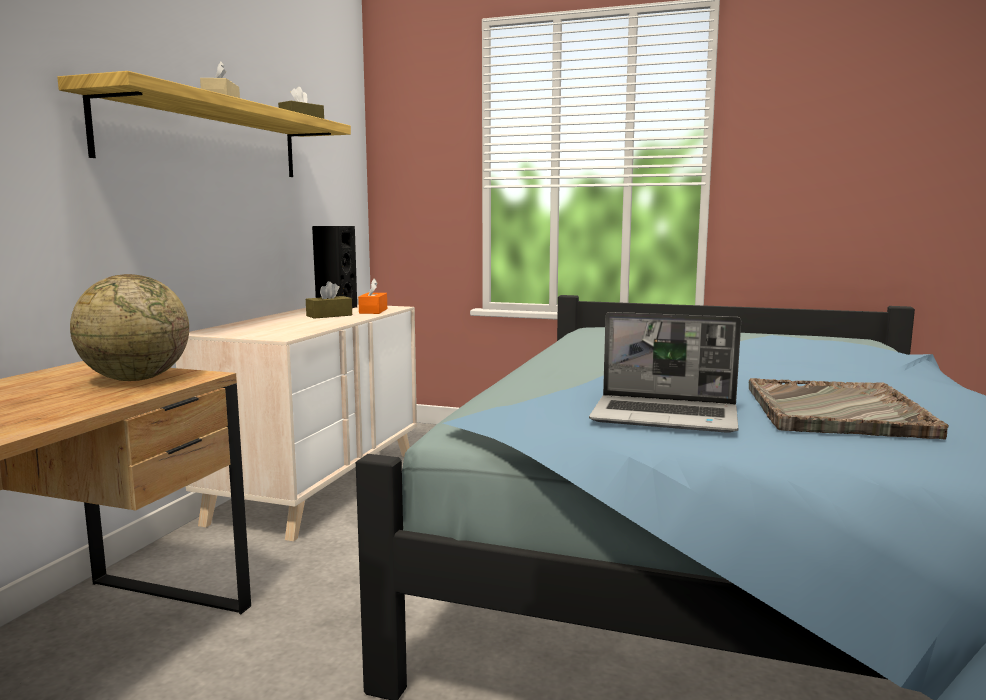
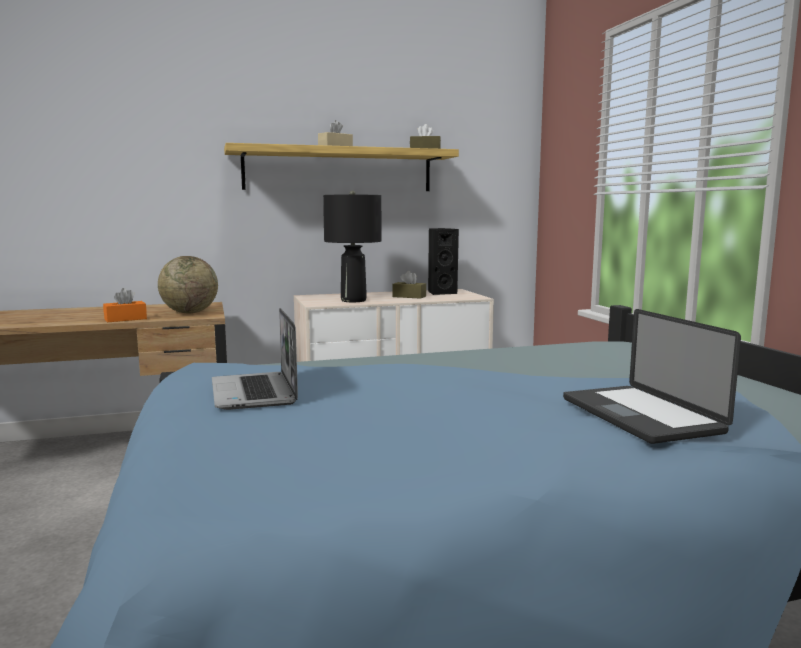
camera: 55 degrees right, 0 degrees up
(296, 327) = (353, 300): none -> black table lamp
(373, 311) = (448, 297): orange tissue box -> orange tissue box (125, 319)
(834, 411) = (337, 429): grey tray -> none
(845, 356) = (639, 415): none -> laptop

